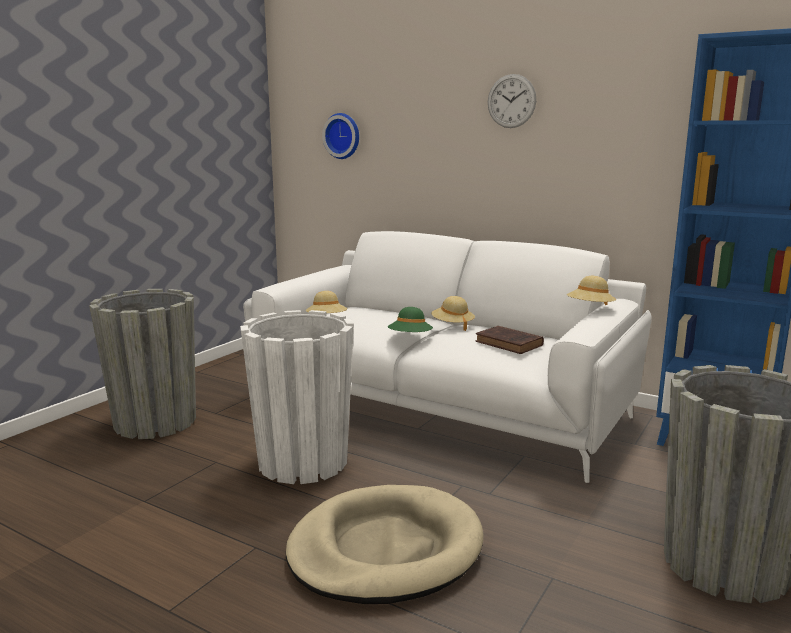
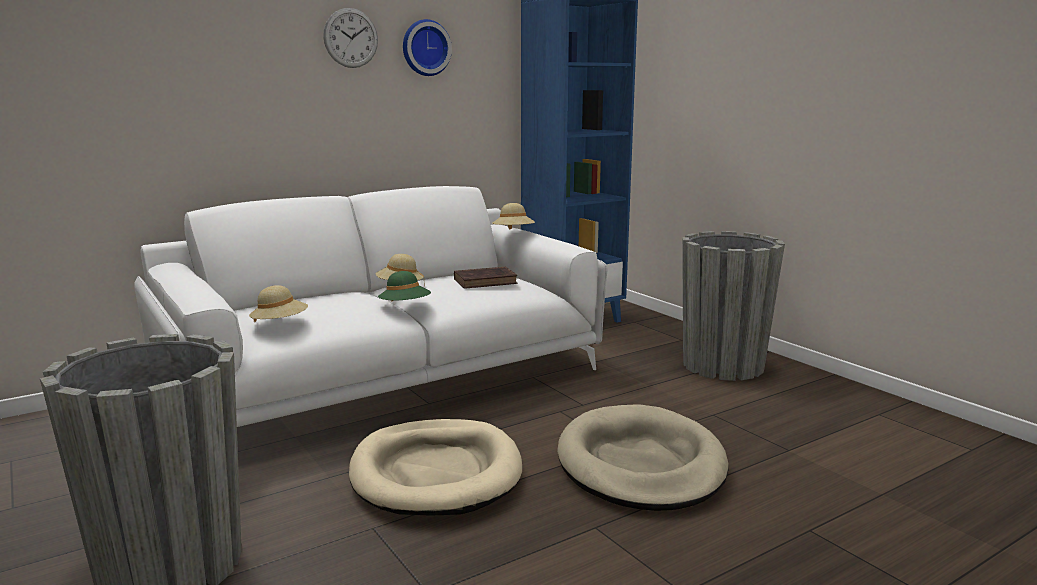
camera: 65 degrees left, 0 degrees up
(303, 462) = (436, 473): white planter -> beige dog bed
(343, 136) = (98, 78): wall clock -> wall clock (425, 48)

